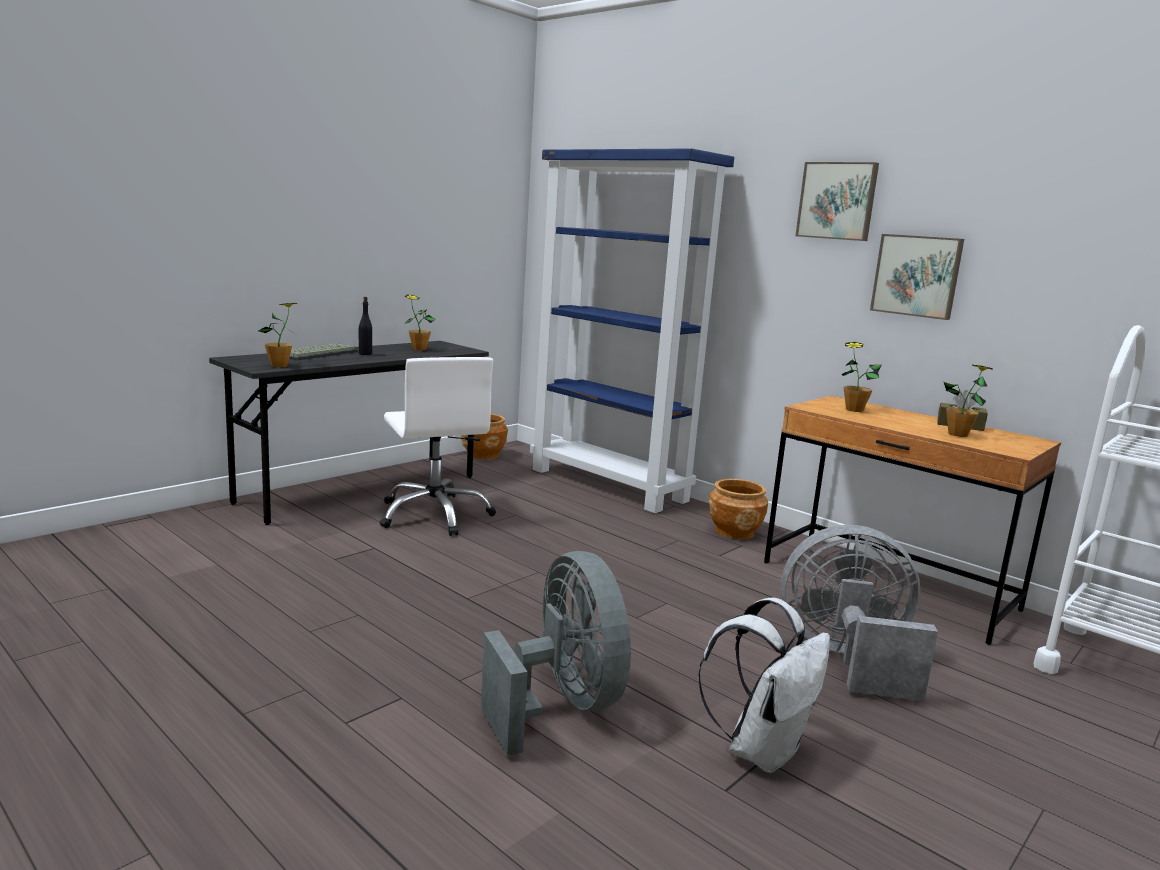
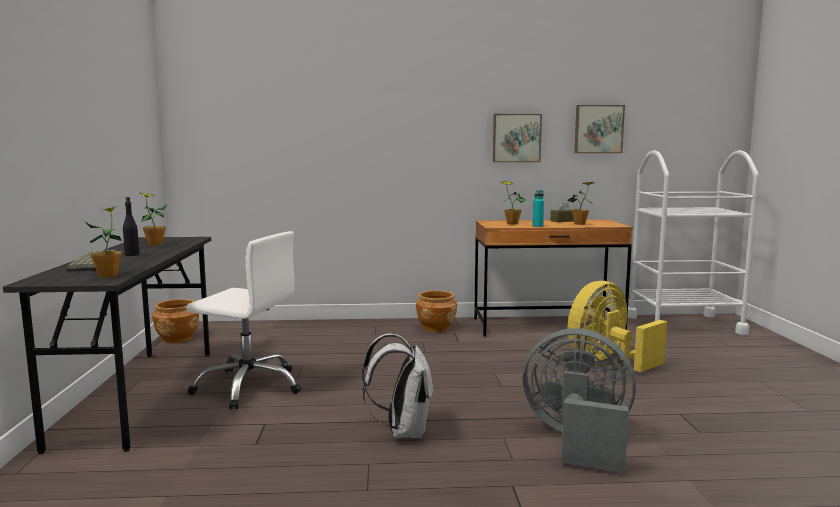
camera: 45 degrees left, 5 degrees down
(609, 485) = (312, 327): blue bookcase -> none
(761, 749) = (671, 411): white backpack -> white backpack (402, 431)
(837, 201) = (458, 94): picture -> picture (598, 129)
(847, 659) = (607, 362): grey fan -> yellow fan
(868, 421) = (537, 226): none -> turquoise bottle

